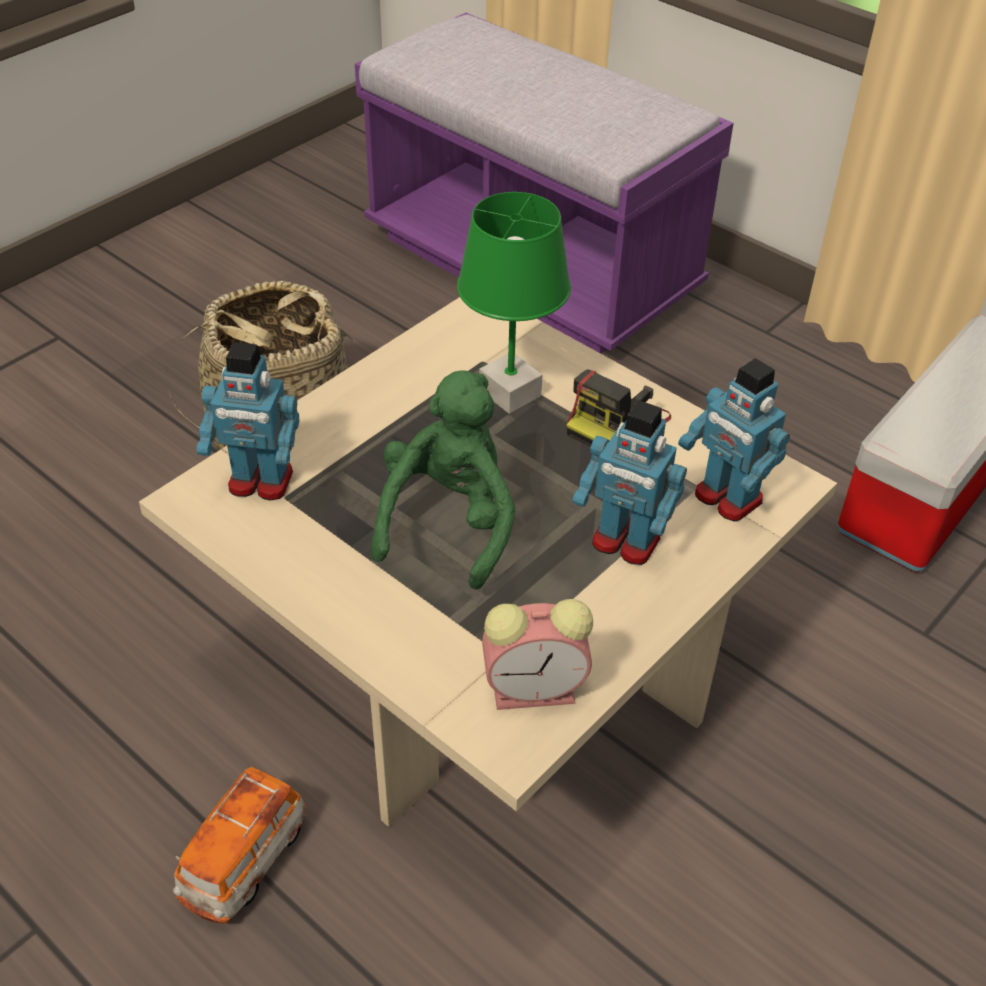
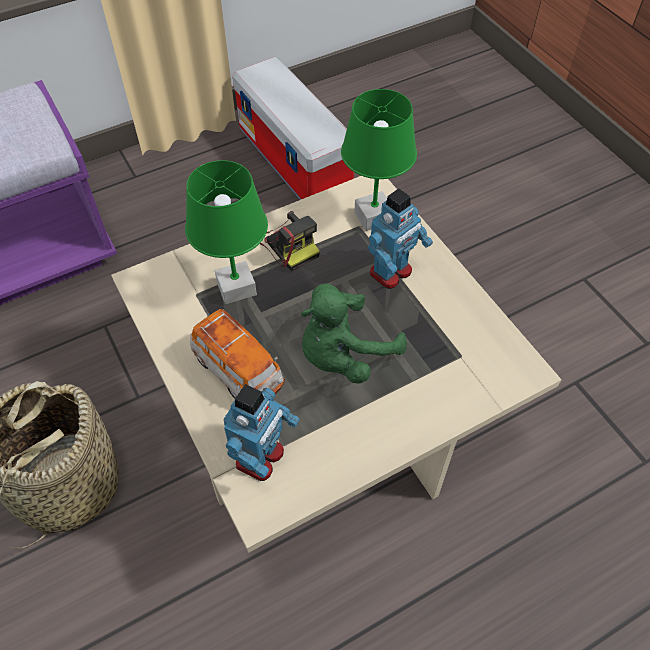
camera: 70 degrees left, 10 degrees up
(244, 860) = (440, 586): toy car -> toy car (238, 371)
(449, 523) = (344, 354): green plush toy -> green plush toy turned 75 degrees counterclockwise
(537, 688) = (489, 347): alarm clock -> none
(727, 498) = (374, 217): toy robot -> green table lamp

